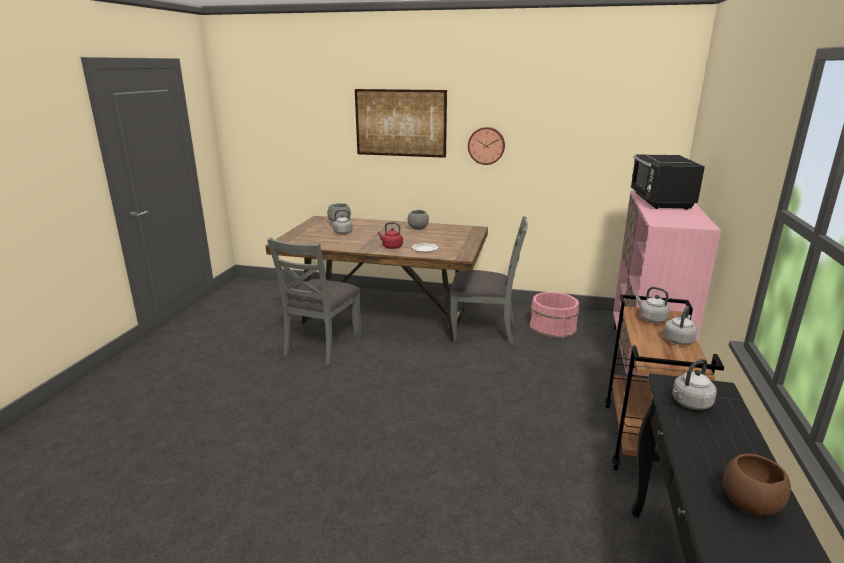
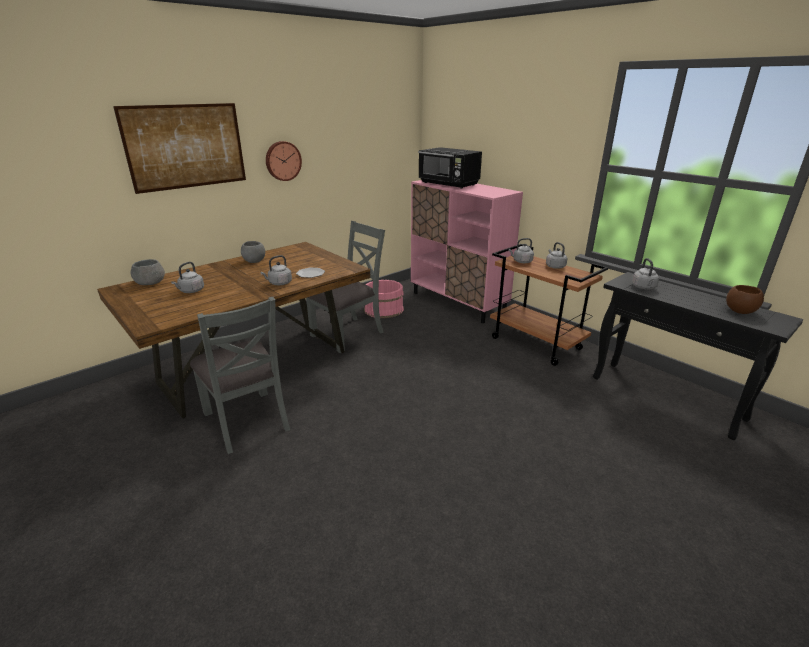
camera: 55 degrees left, 5 degrees up
(391, 247) = (279, 283): red kettle -> grey kettle

